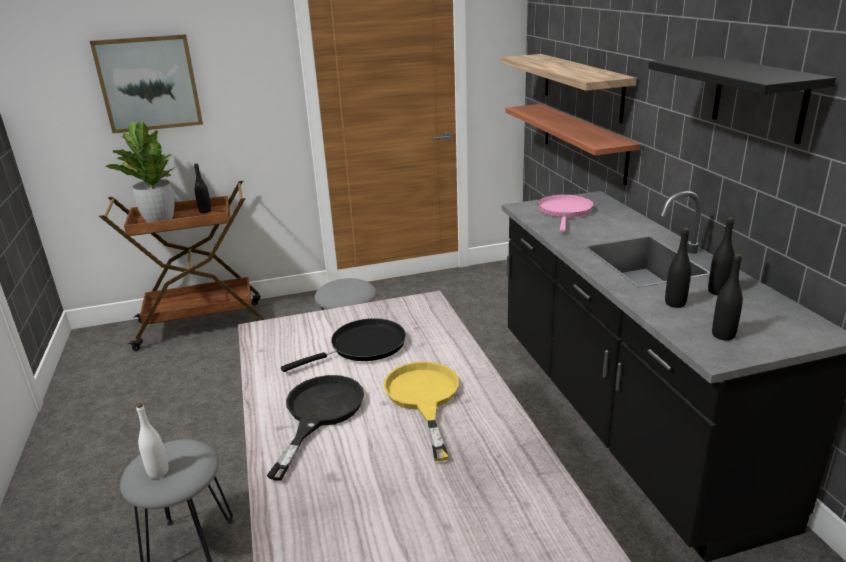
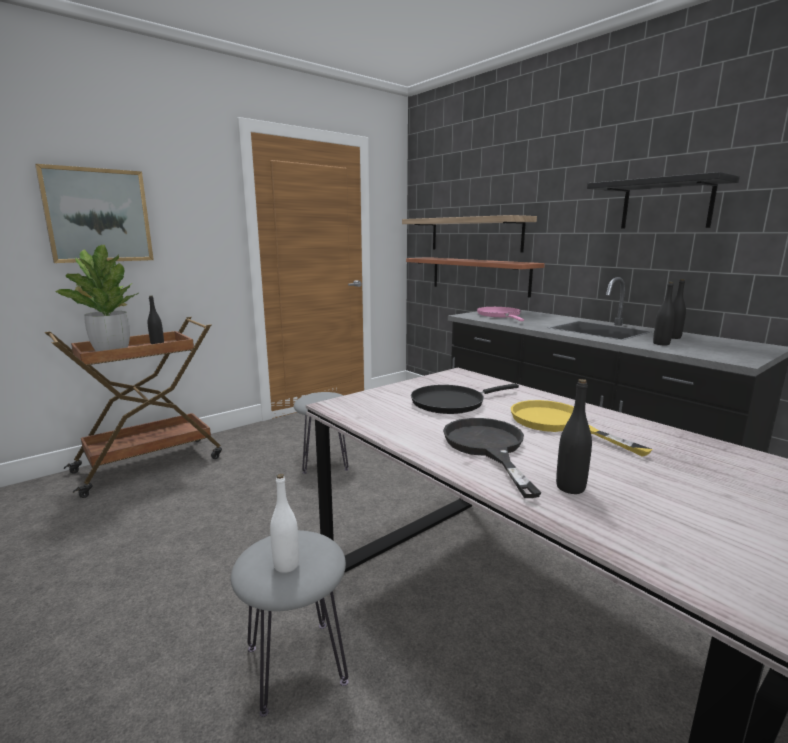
camera: 25 degrees left, 10 degrees down
(363, 346) = (452, 403): black frying pan -> black frying pan turned 150 degrees counterclockwise
(723, 335) = (720, 353): black bottle -> black bottle (570, 487)

